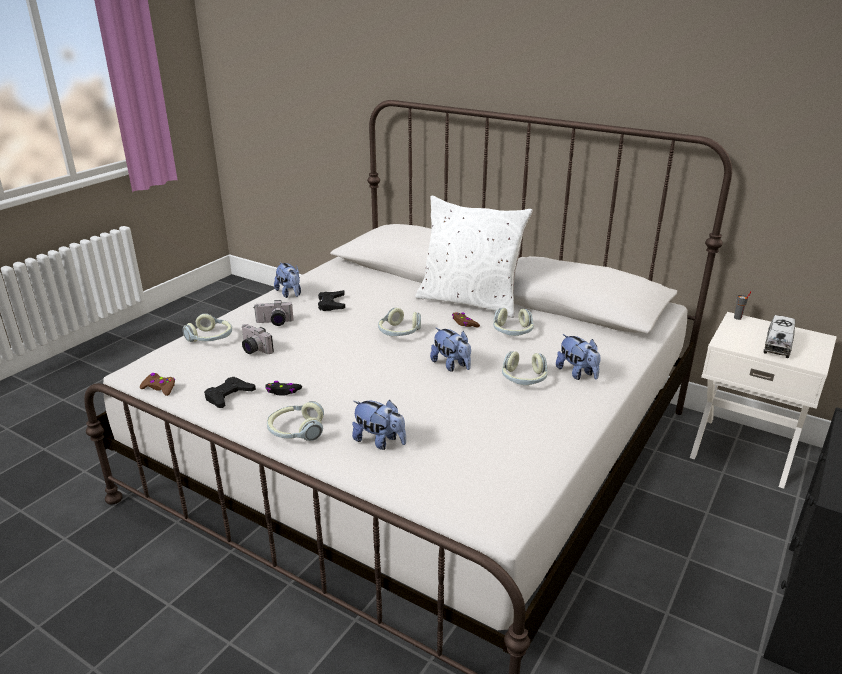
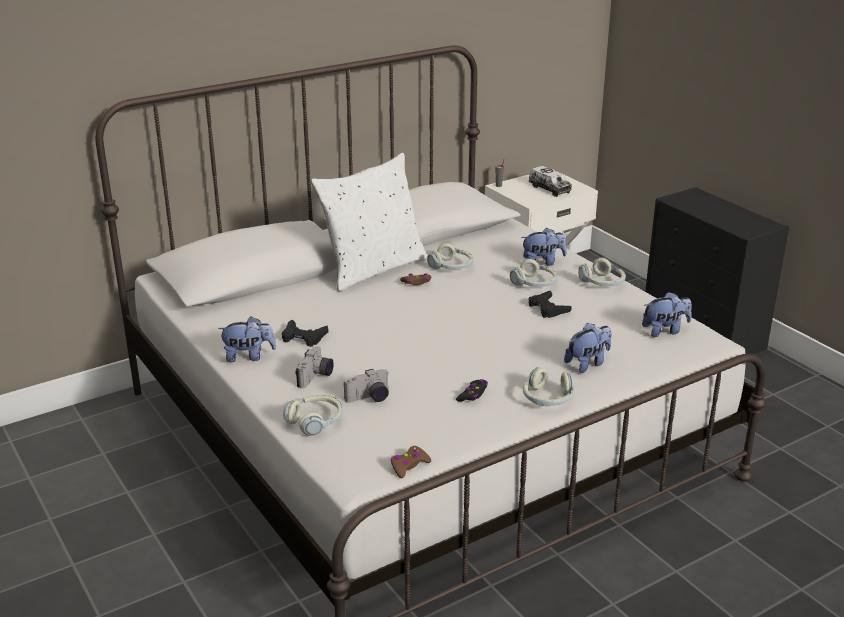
camera: 65 degrees left, 0 degrees up
(229, 396) = (459, 425): black game controller -> black game controller (547, 308)
(399, 332) = (405, 316): headphones -> headphones (602, 283)
(451, 365) = (489, 306): plush toy -> plush toy (665, 330)

